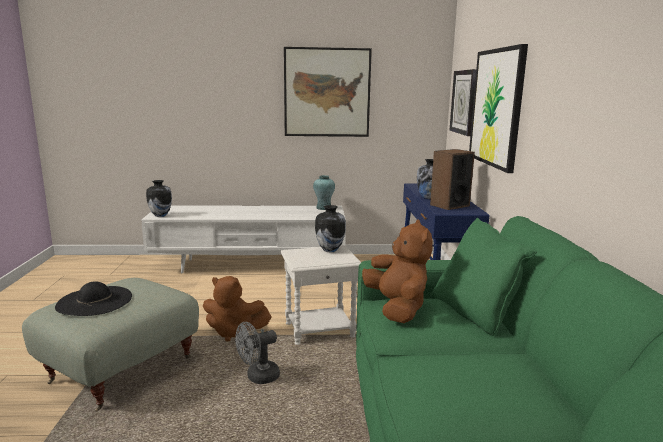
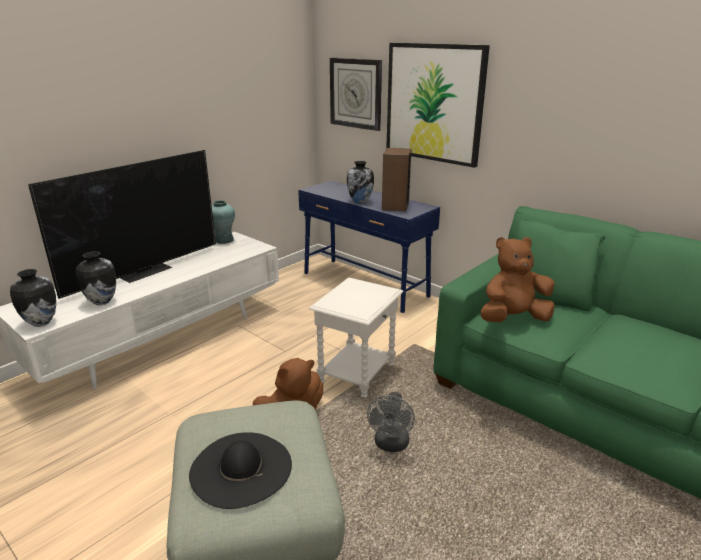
camera: 45 degrees left, 10 degrees up
(248, 210) = (145, 271): none -> television
(327, 92) = (198, 94): picture -> none
(330, 250) = (351, 287): vase -> vase (101, 301)
(397, 308) = (513, 319): brown plush toy -> brown plush toy turned 45 degrees counterclockwise

